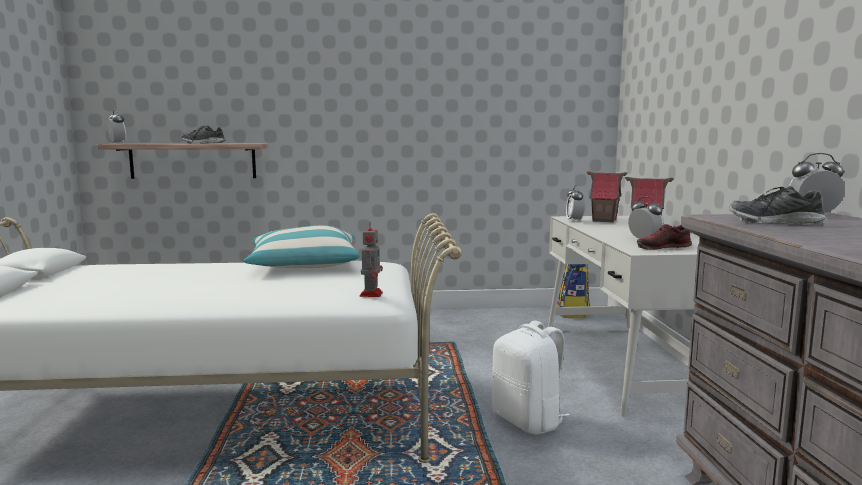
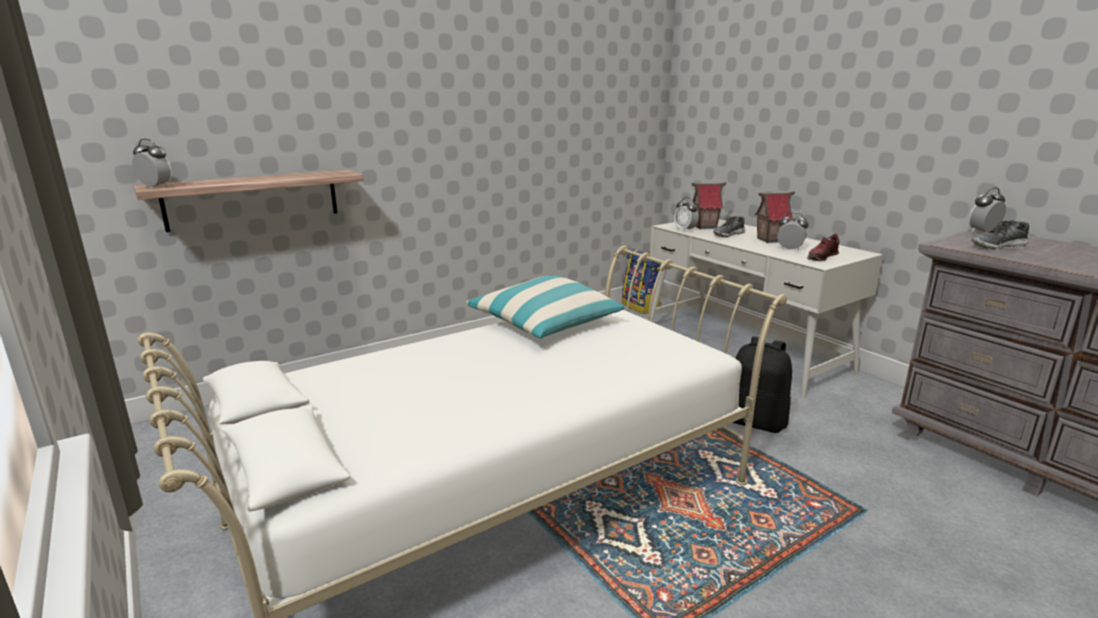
camera: 30 degrees left, 10 degrees up
(203, 143) = (284, 178): shoe -> shoe (728, 234)
(371, 294) = (692, 348): toy robot -> none
(528, 421) = (755, 422): white backpack -> black backpack

